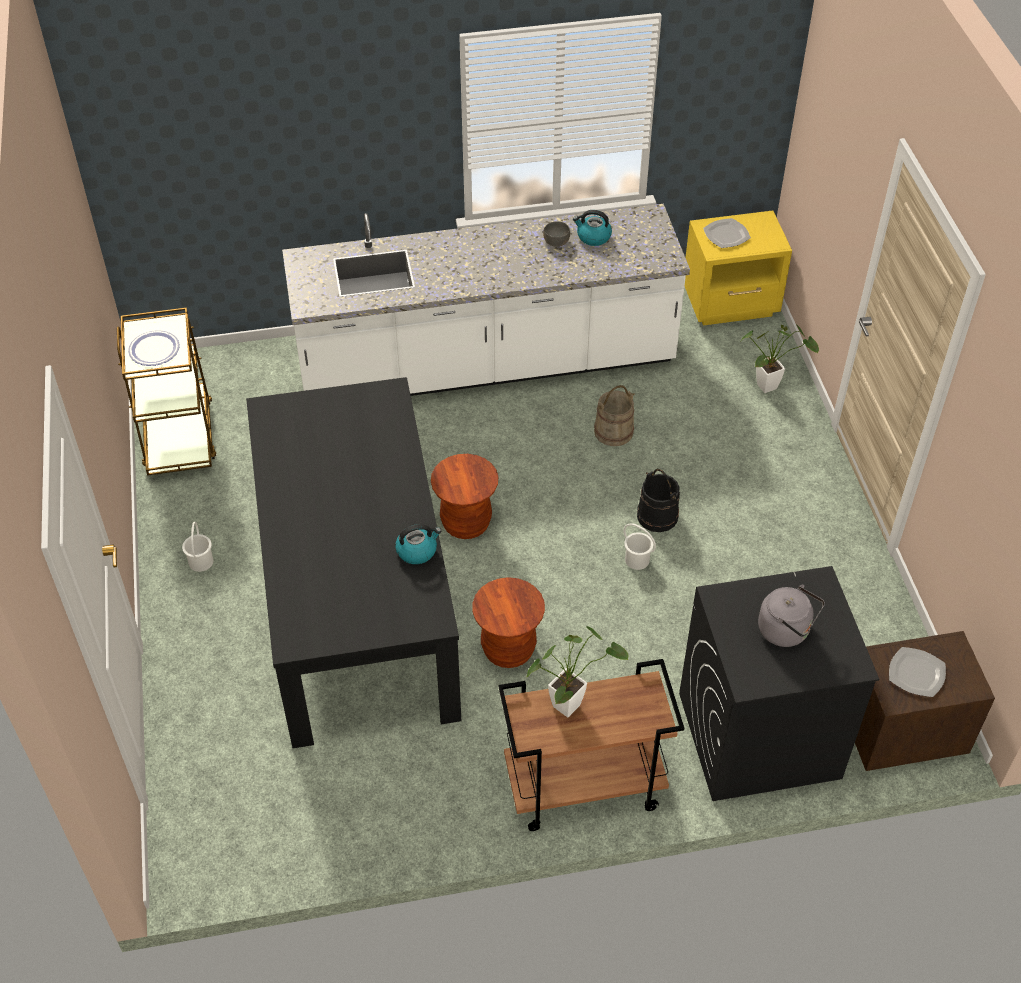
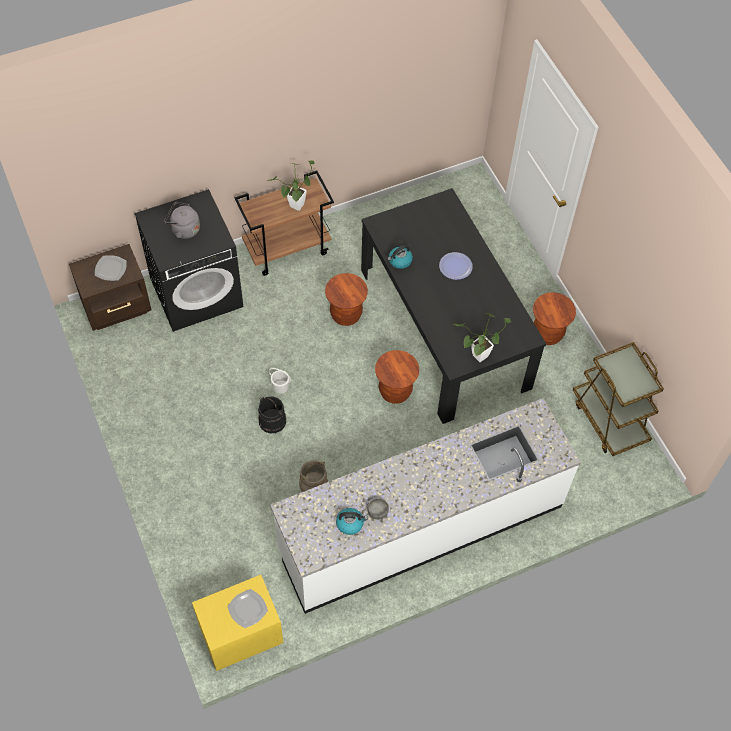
camera: 165 degrees right, 10 degrees up
(154, 349) = (626, 371): plate -> plate (455, 266)
(200, 562) = (547, 333): white bucket -> brown stool
(771, 385) = (202, 552): potted plant -> potted plant (477, 357)

